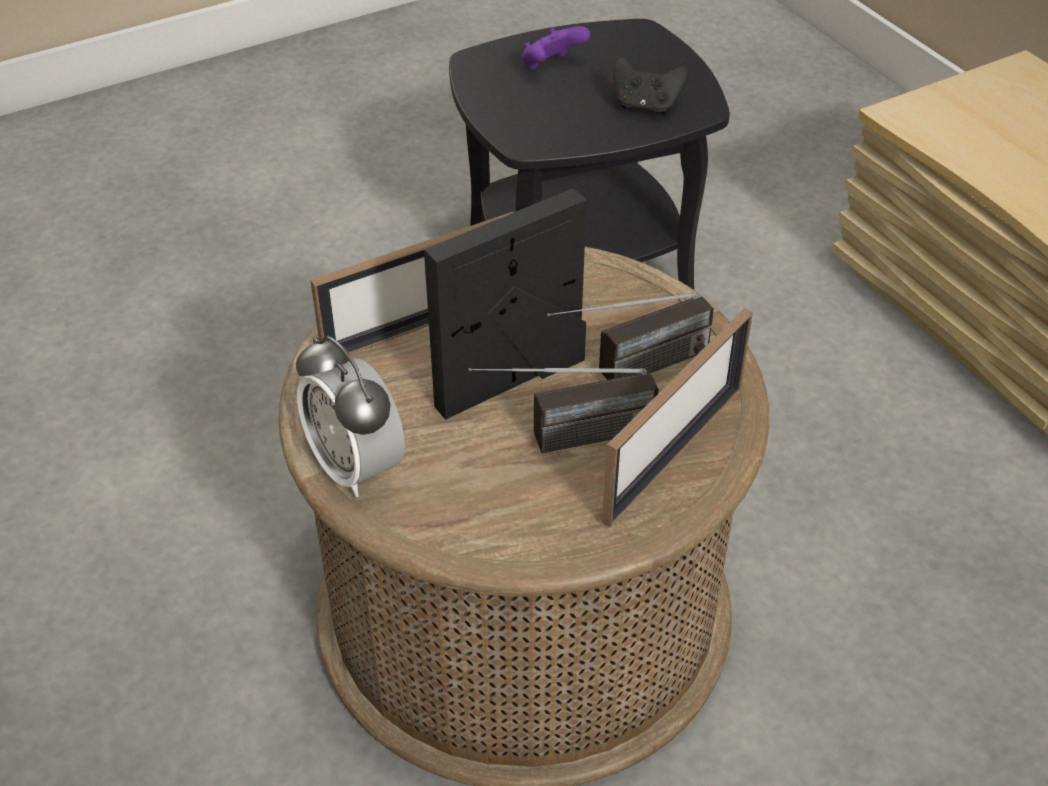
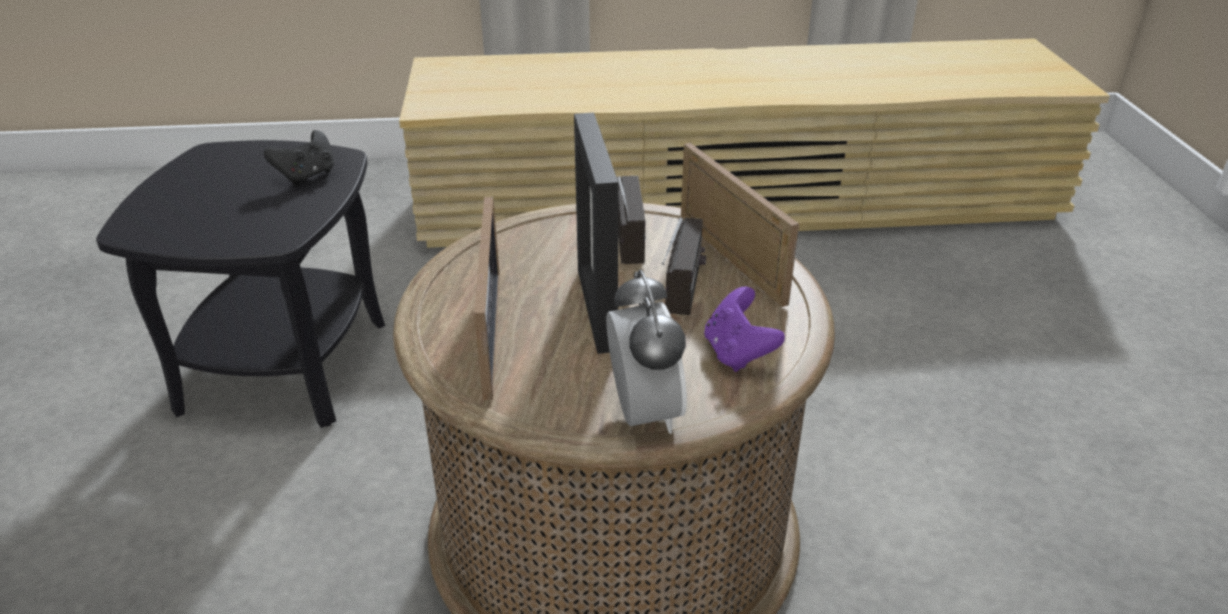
camera: 65 degrees left, 10 degrees down
(355, 467) = (644, 413): alarm clock -> alarm clock turned 90 degrees counterclockwise
(551, 67) = (195, 199): purple game controller -> purple game controller (738, 353)

